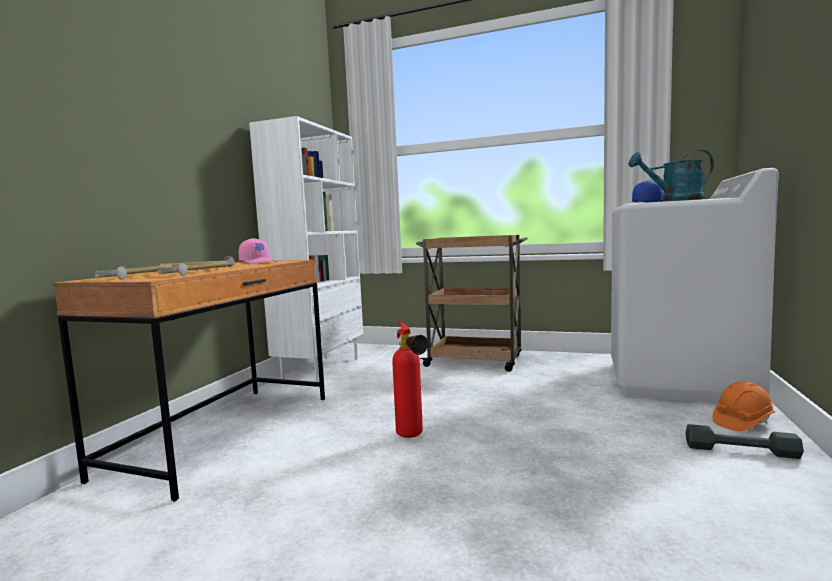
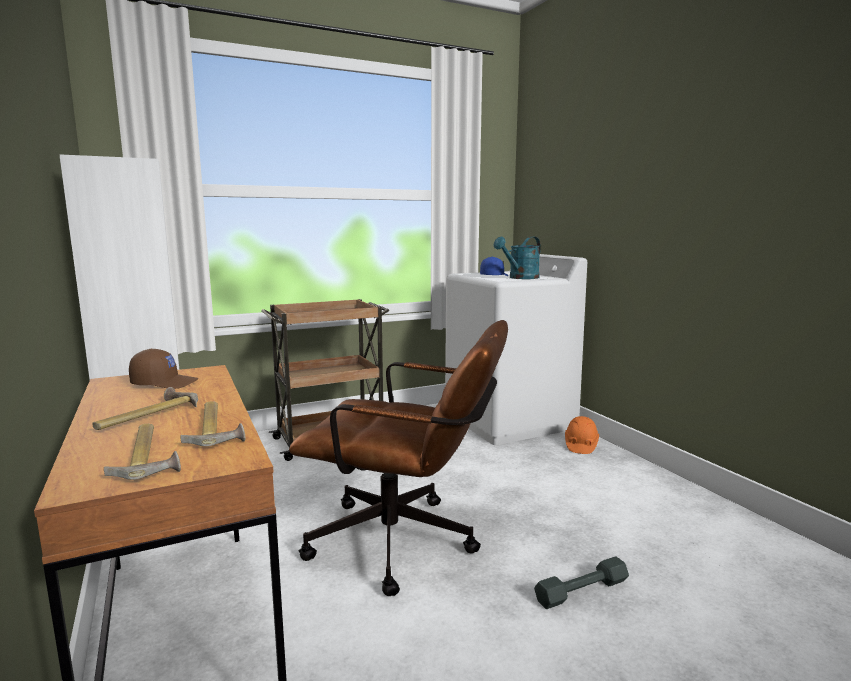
camera: 45 degrees left, 5 degrees up
(258, 262) = (165, 383): pink cap -> brown cap
(412, 437) = (406, 544): fire extinguisher -> brown office chair
(741, 450) = (606, 468): grey dumbbell -> grey dumbbell (581, 591)

